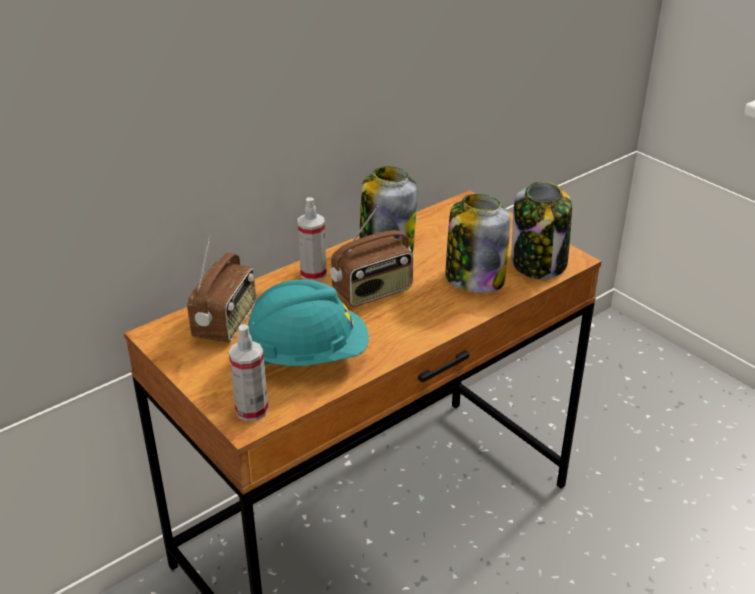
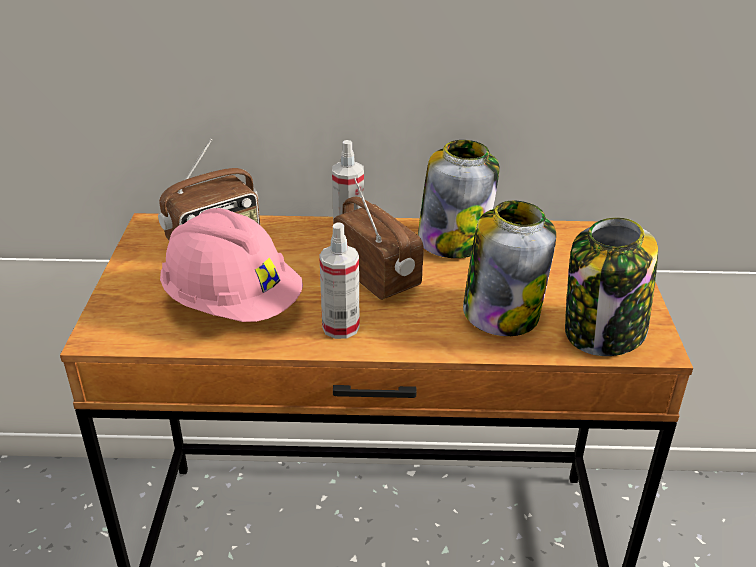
camera: 40 degrees right, 0 degrees up
(251, 410) = (119, 327): spray bottle -> spray bottle (340, 327)
(307, 356) = (232, 305): turquoise hard hat -> pink hard hat
(373, 292) = (378, 276): radio -> radio turned 135 degrees counterclockwise

